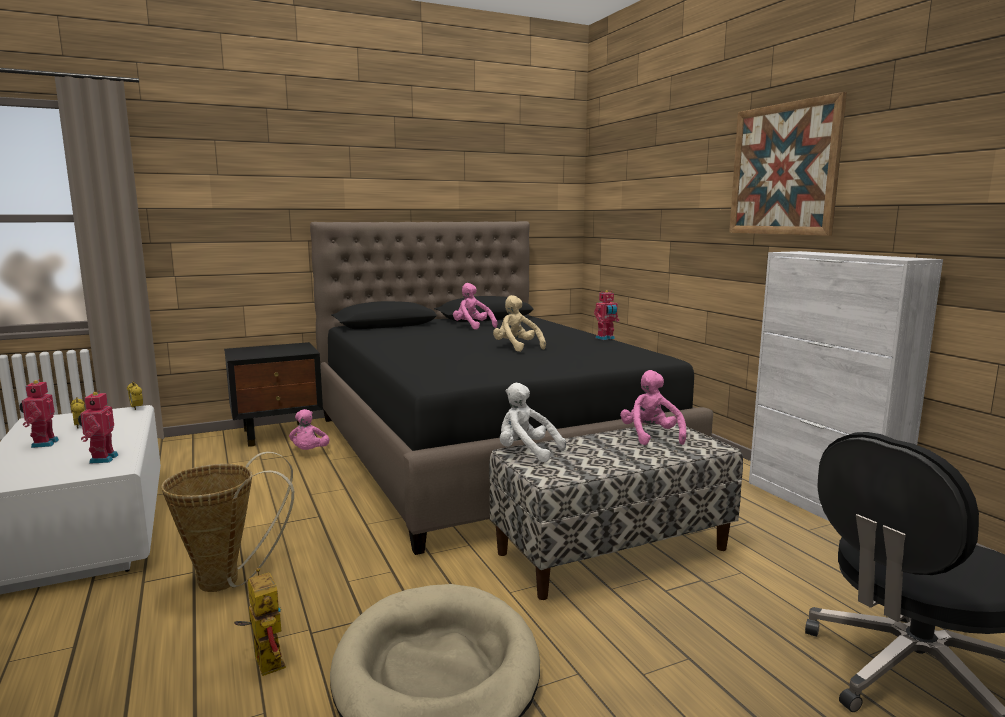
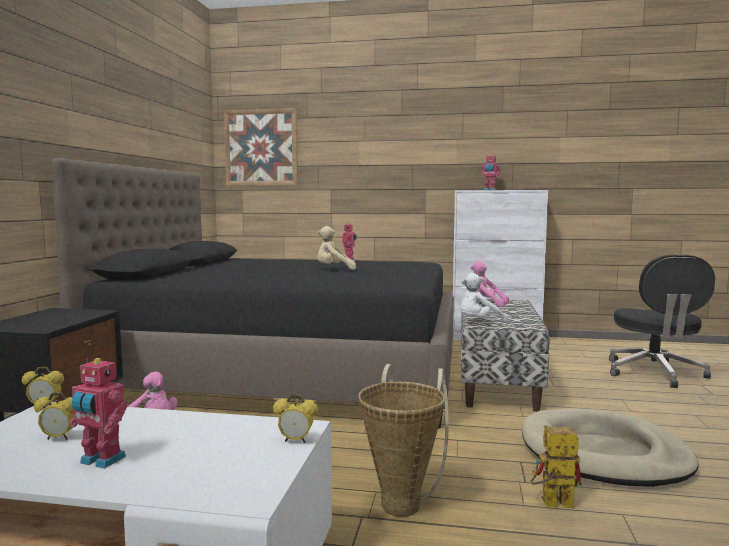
camera: 55 degrees left, 5 degrees down
(85, 474) = (296, 441): none -> alarm clock
(101, 459) = (248, 432): toy robot -> toy robot (489, 190)
(472, 327) = (230, 266): pink plush toy -> none
(783, 169) = (434, 141): picture -> picture (261, 147)

